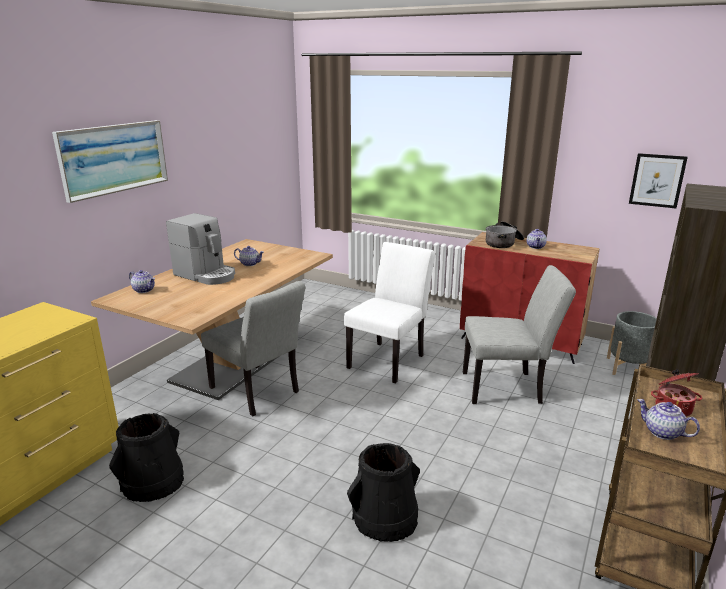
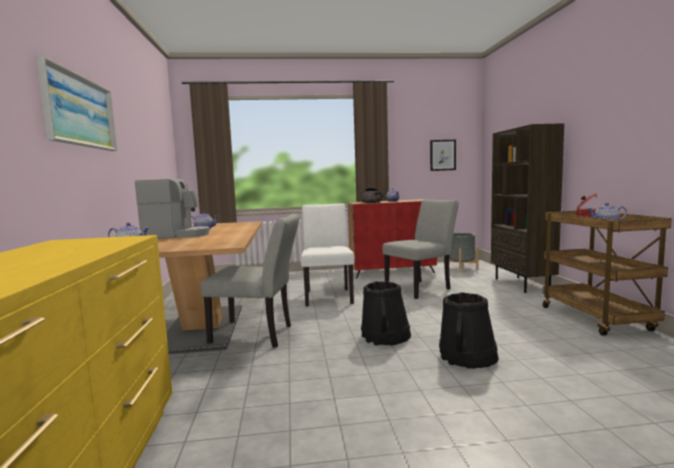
camera: 35 degrees left, 15 degrees down
(153, 481) = (252, 413): black bucket -> black bucket (385, 336)

